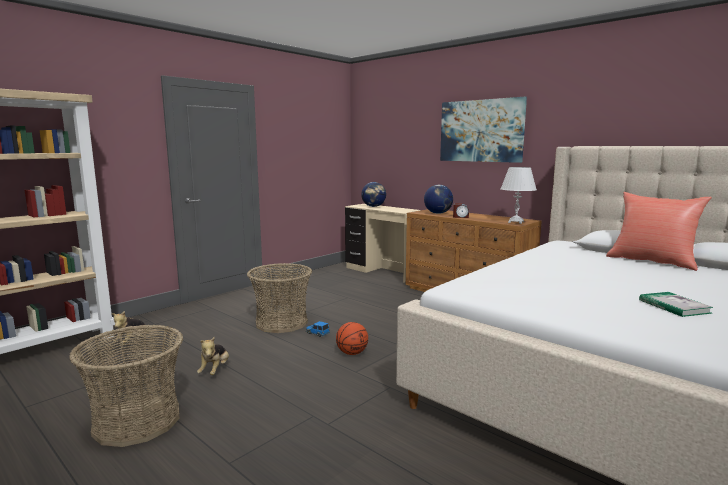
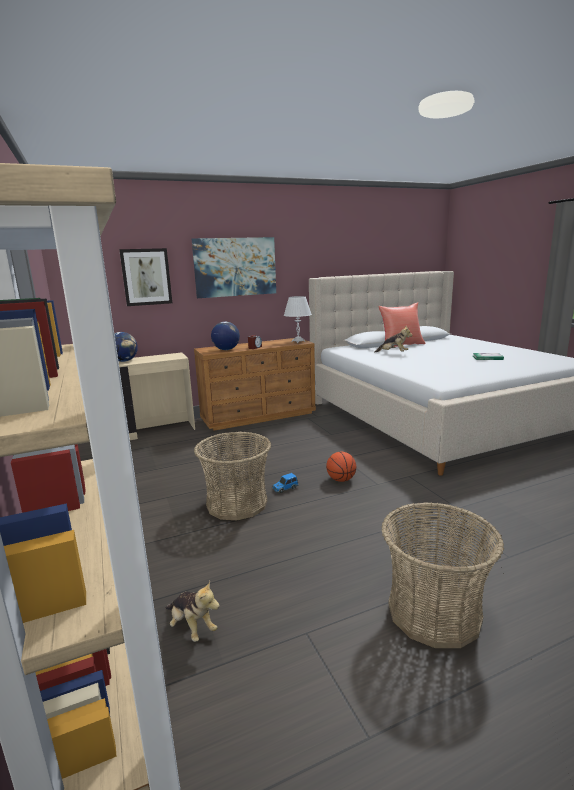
camera: 65 degrees left, 5 degrees up
(215, 370) = (336, 555): plush toy -> plush toy (393, 353)
(406, 138) = (146, 277): none -> picture

